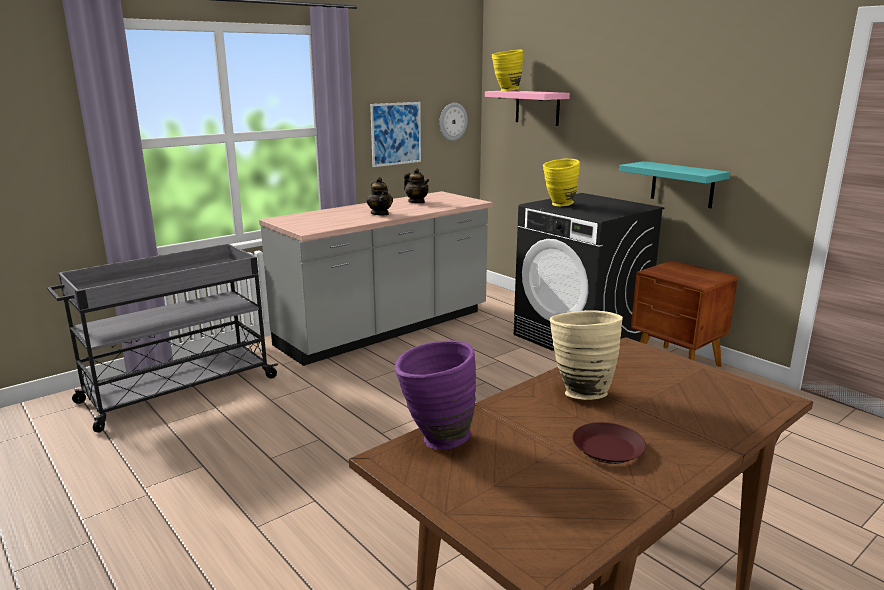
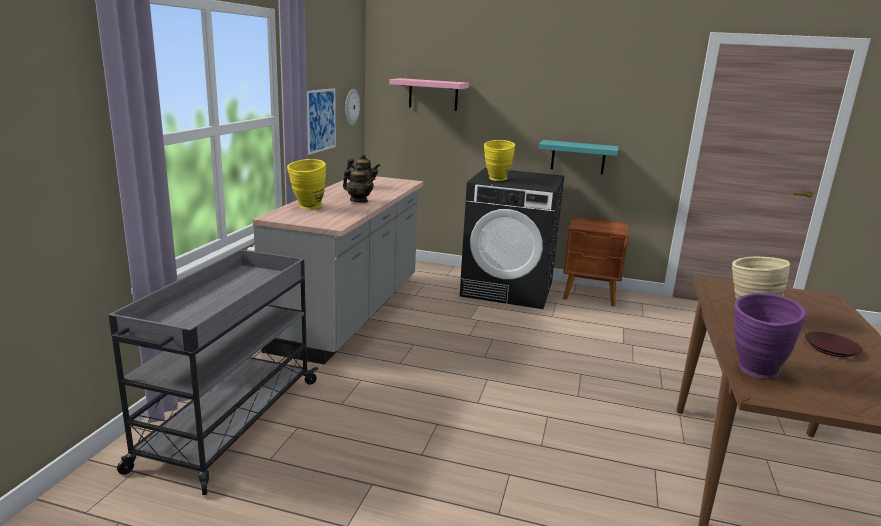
camera: 35 degrees left, 0 degrees up
(506, 91) = (407, 79): yellow vase -> yellow vase (307, 208)

